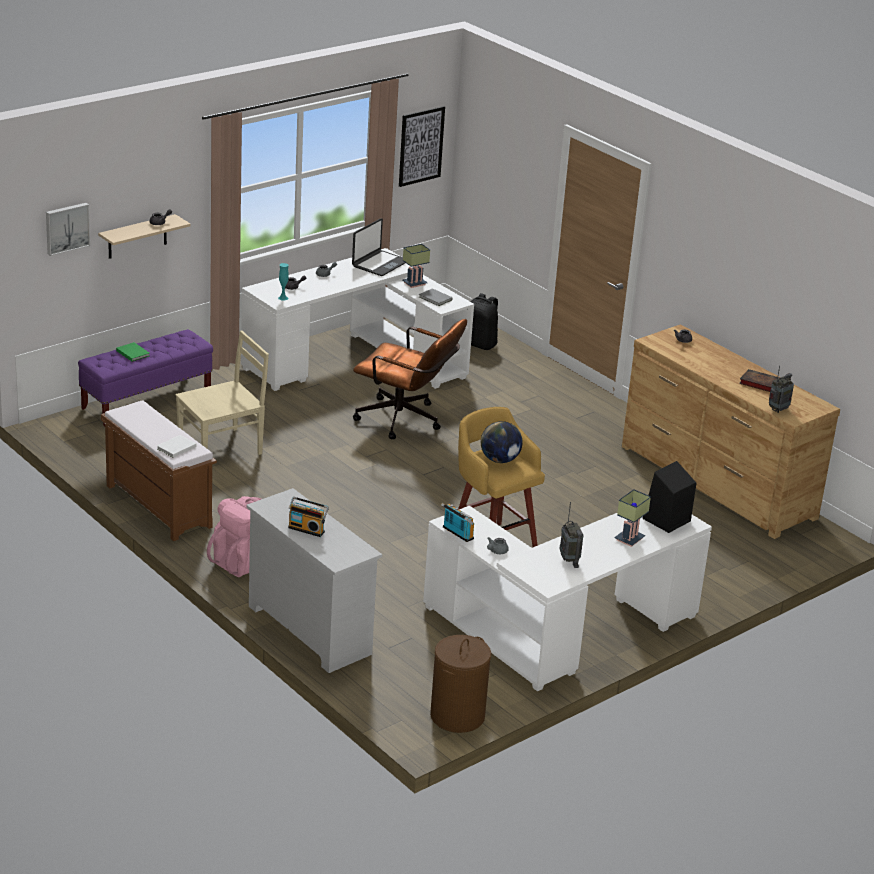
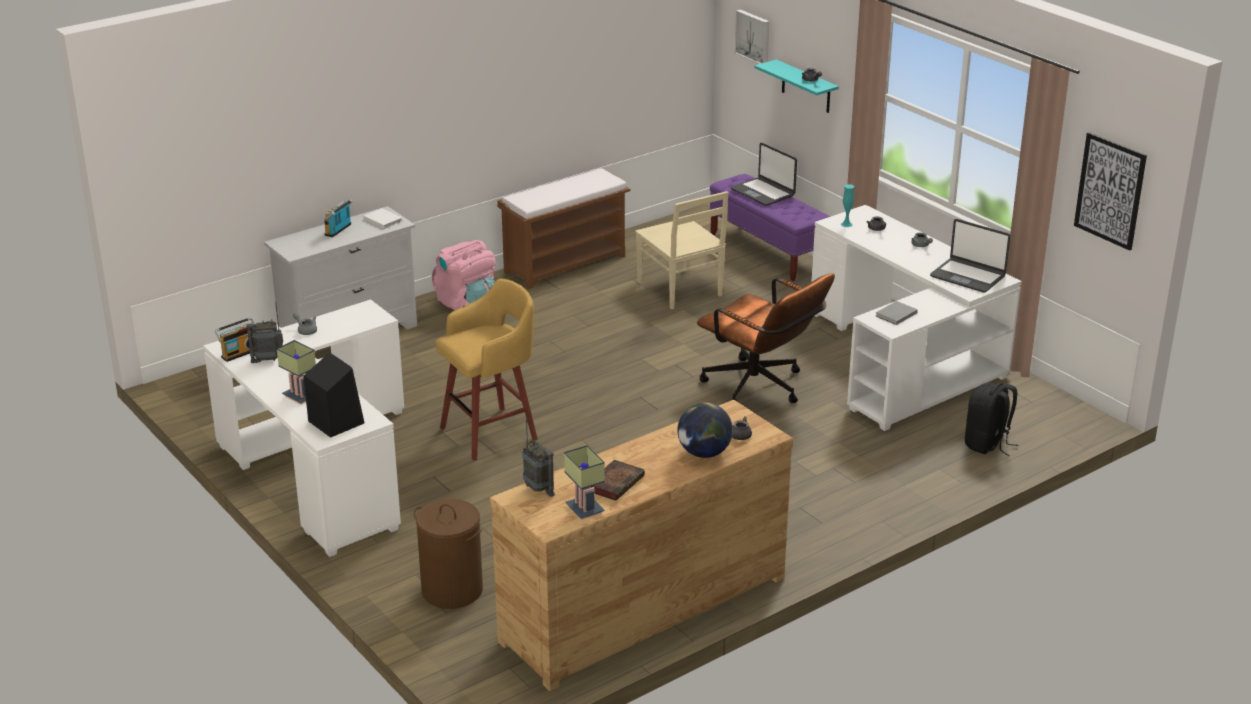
camera: 95 degrees right, 0 degrees up
(133, 353) = (763, 192): green book -> laptop
(137, 237) = (806, 87): beige shelf -> turquoise shelf
(175, 448) = (532, 196): white book -> white book (382, 219)
(405, 421) = (761, 389): brown office chair -> brown office chair turned 75 degrees counterclockwise
(414, 284) = (933, 303): table lamp -> table lamp (582, 509)
(456, 533) = (343, 311): radio -> radio (239, 353)
(457, 716) = (195, 403): brown laundry basket -> brown laundry basket (451, 590)
(500, 460) = (486, 337): globe -> globe (704, 453)

